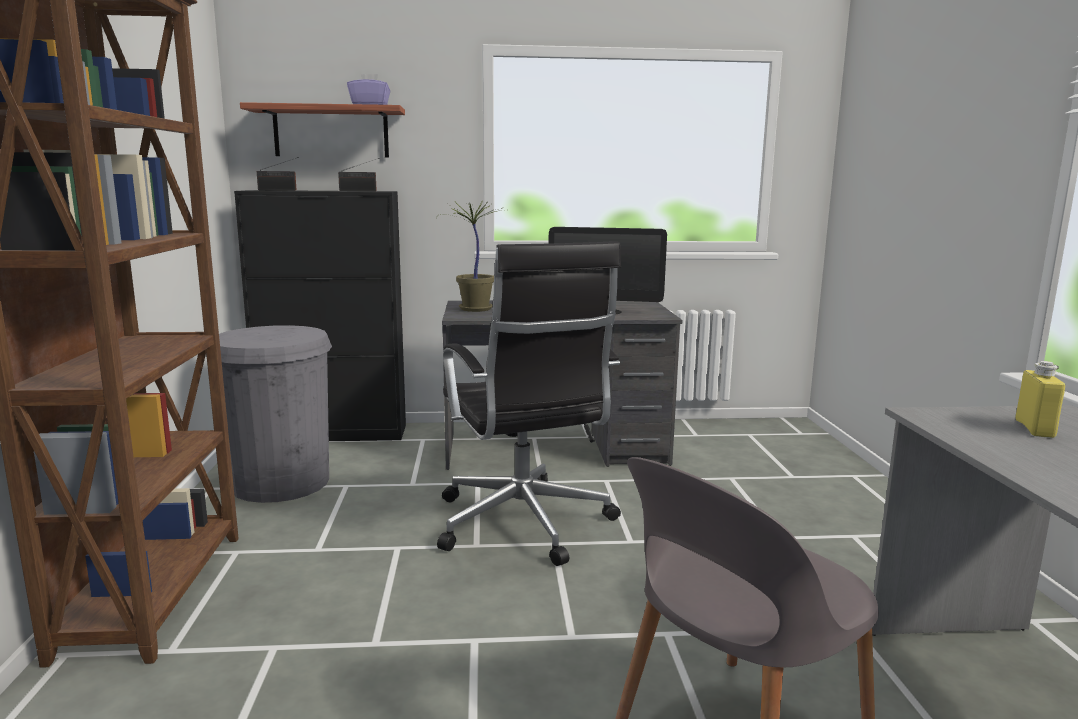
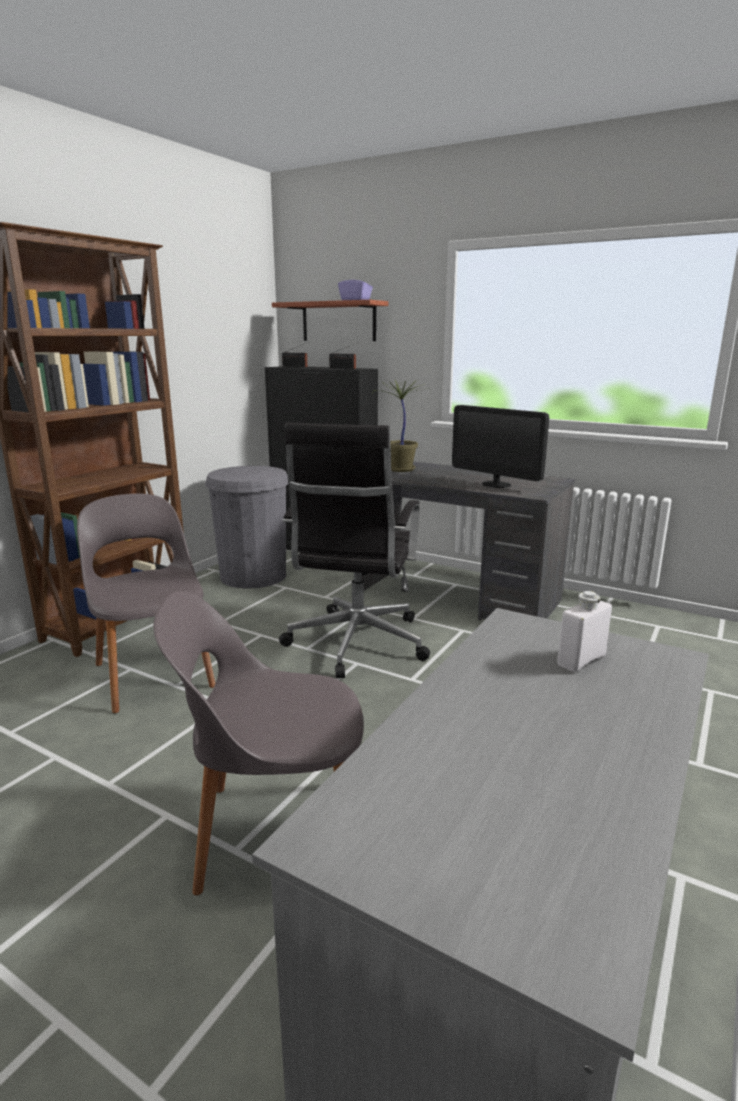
camera: 35 degrees right, 5 degrees up
(319, 640) = (154, 673): none -> grey chair
(1034, 429) = (581, 660): yellow bottle -> white bottle

